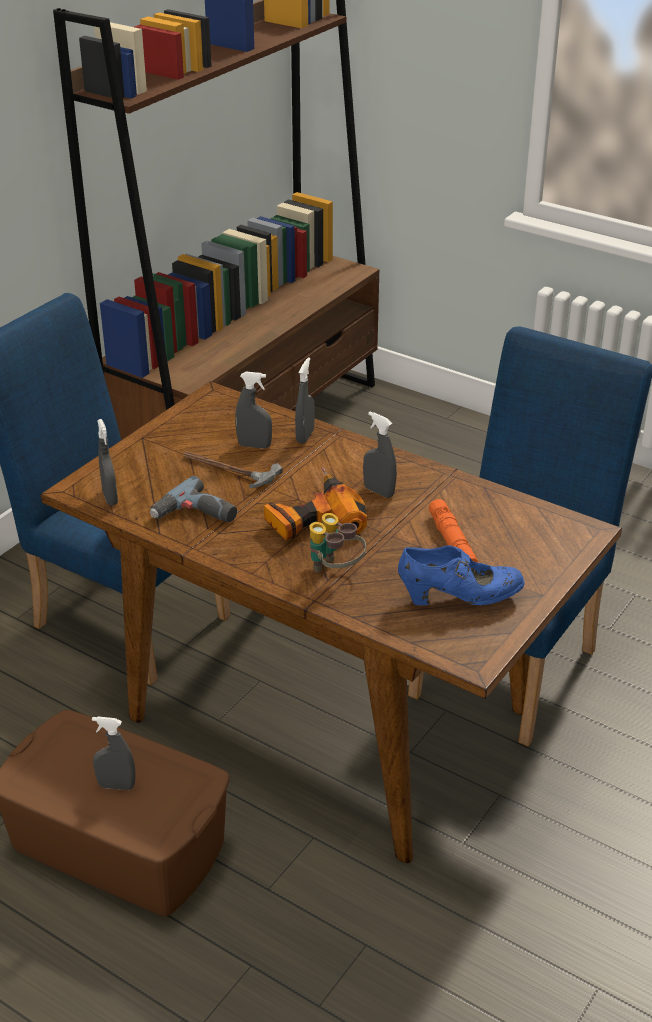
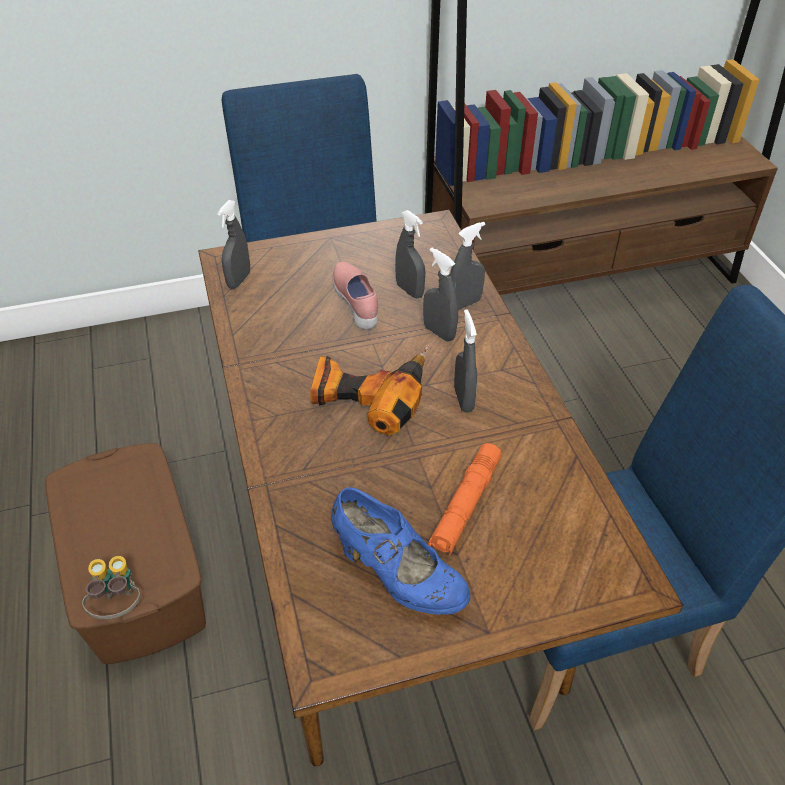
camera: 40 degrees right, 10 degrees up
(116, 786) = (116, 534): grey spray bottle -> grey spray bottle (439, 332)
(195, 516) = (279, 334): power drill -> none
(227, 470) = (357, 303): hammer -> pink shoe
(335, 571) = (321, 463): binoculars -> binoculars (119, 606)

